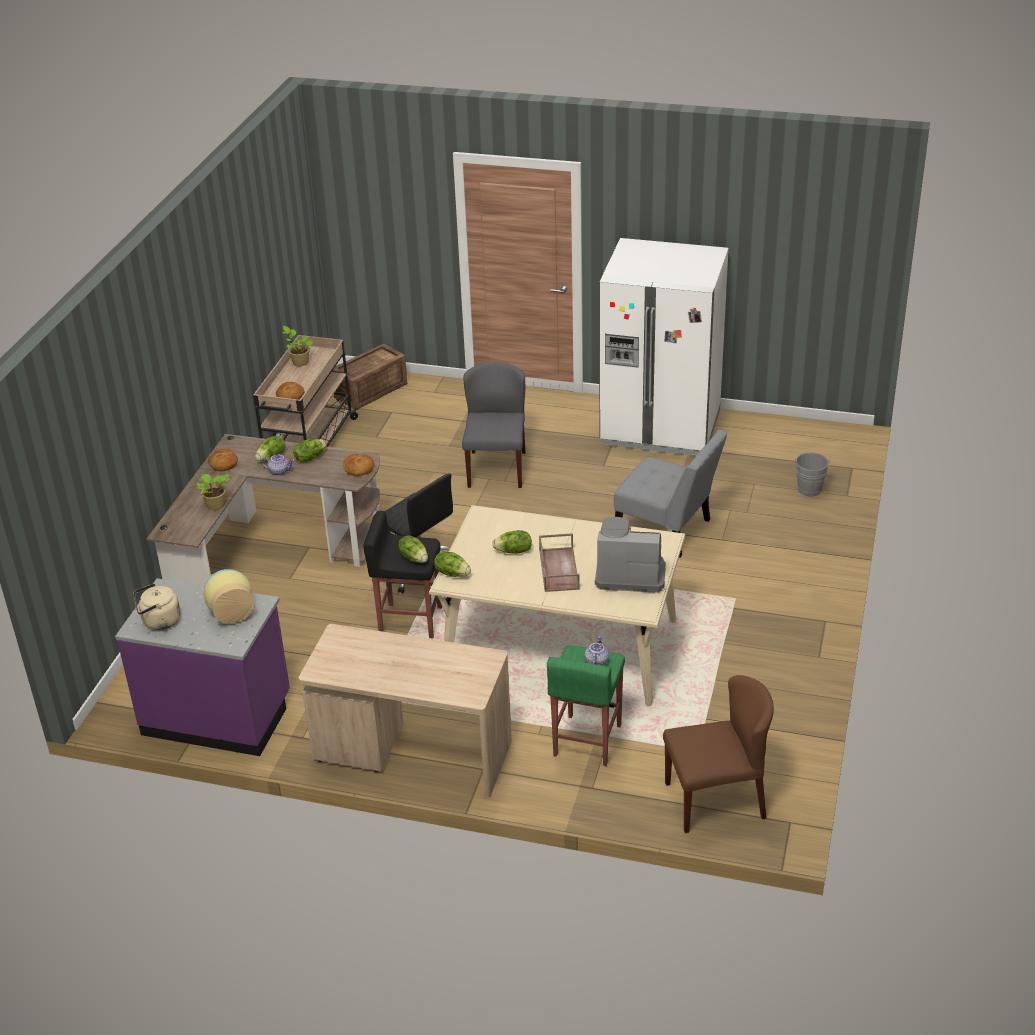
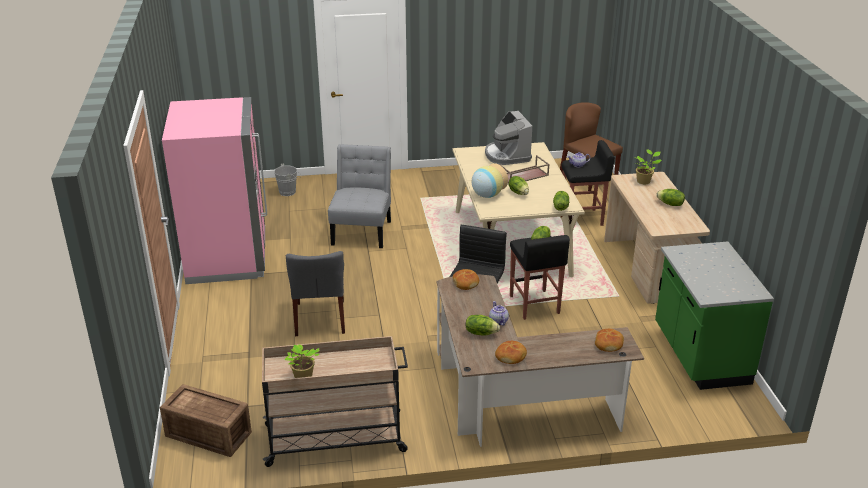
camera: 115 degrees left, 5 degrees down
(159, 622) = (739, 284): beige kettle -> none
(215, 506) = (571, 337): potted plant -> potted plant (644, 181)
(217, 715) = (699, 356): purple counter -> green counter
(231, 611) = (695, 259): vase -> vase (487, 195)
(290, 396) = (372, 360): bread -> bread (609, 344)
(310, 458) = (467, 312): lettuce -> lettuce (670, 204)
(496, 469) = (320, 318): grey chair -> grey chair turned 75 degrees counterclockwise
(586, 741) = (582, 218): green stool -> black stool
(660, 428) = (227, 257): white fridge -> pink fridge

